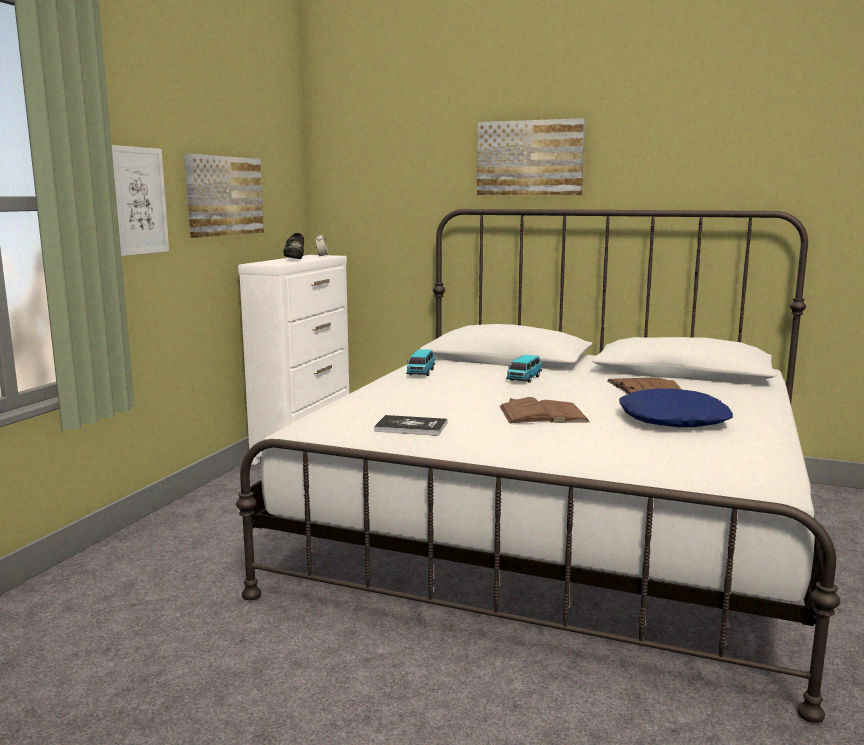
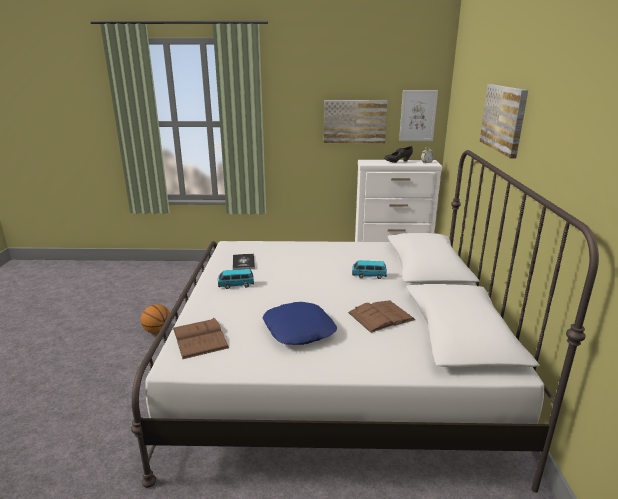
camera: 70 degrees right, 10 degrees up
(138, 201) = (288, 123): picture -> picture (418, 115)
(307, 690) = (158, 331): none -> basketball
(421, 372) = (355, 247): toy car -> toy car (236, 285)
(543, 414) = (287, 289): brown book -> brown book (200, 338)

